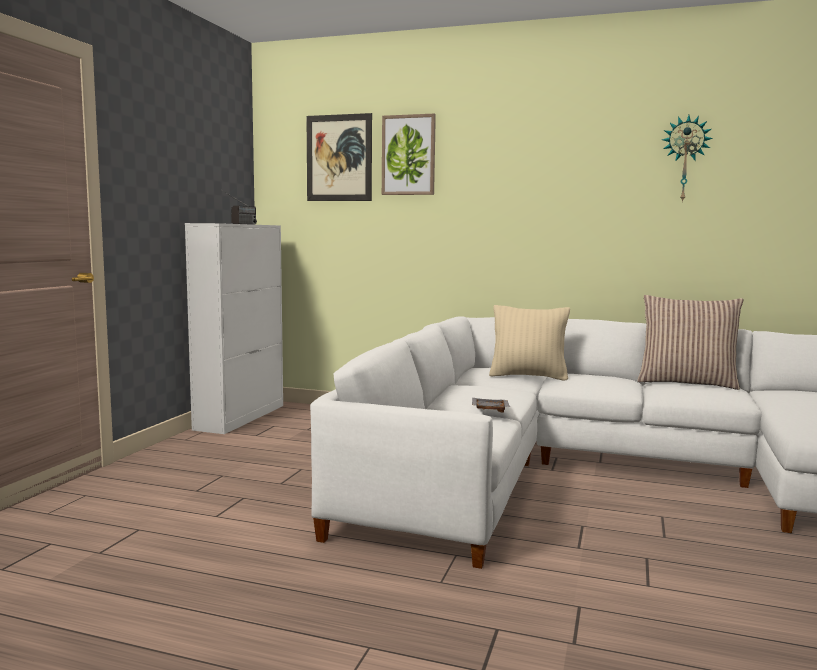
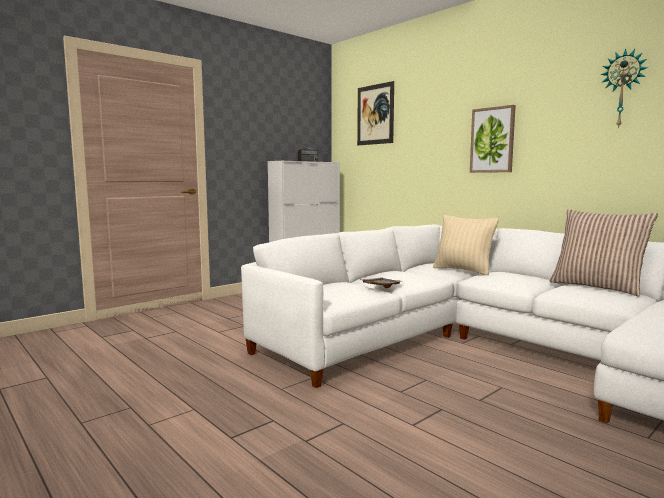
camera: 30 degrees right, 0 degrees up
(408, 155) = (415, 108): picture -> picture (492, 140)

